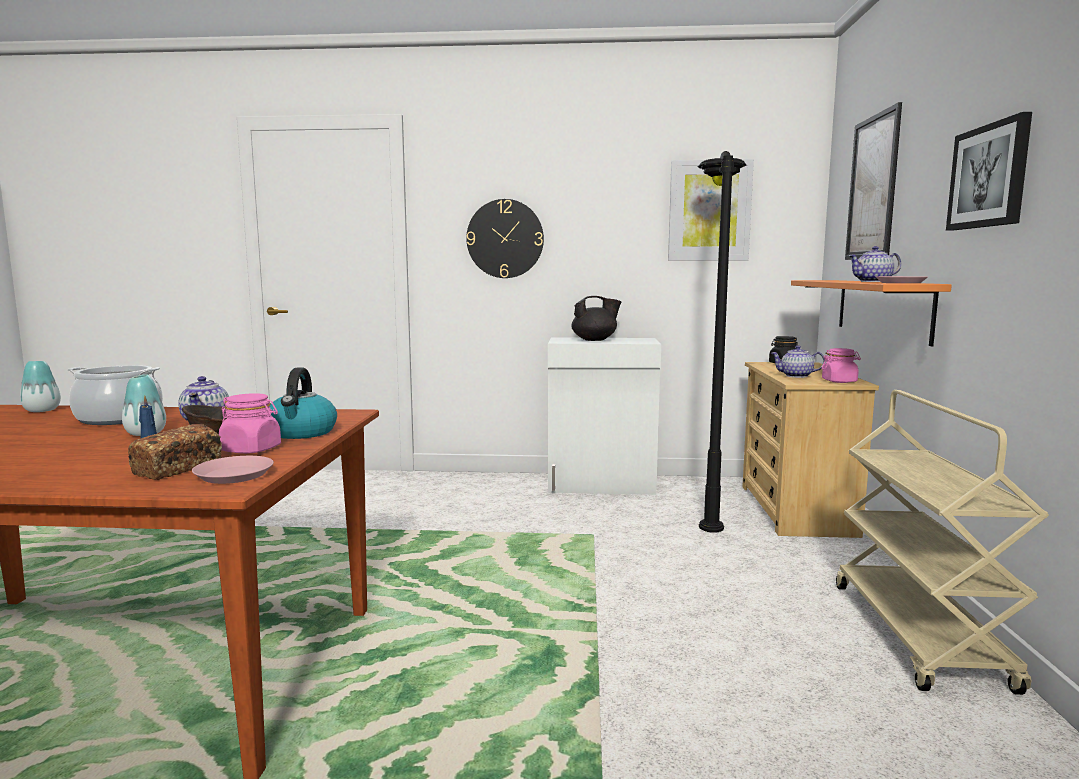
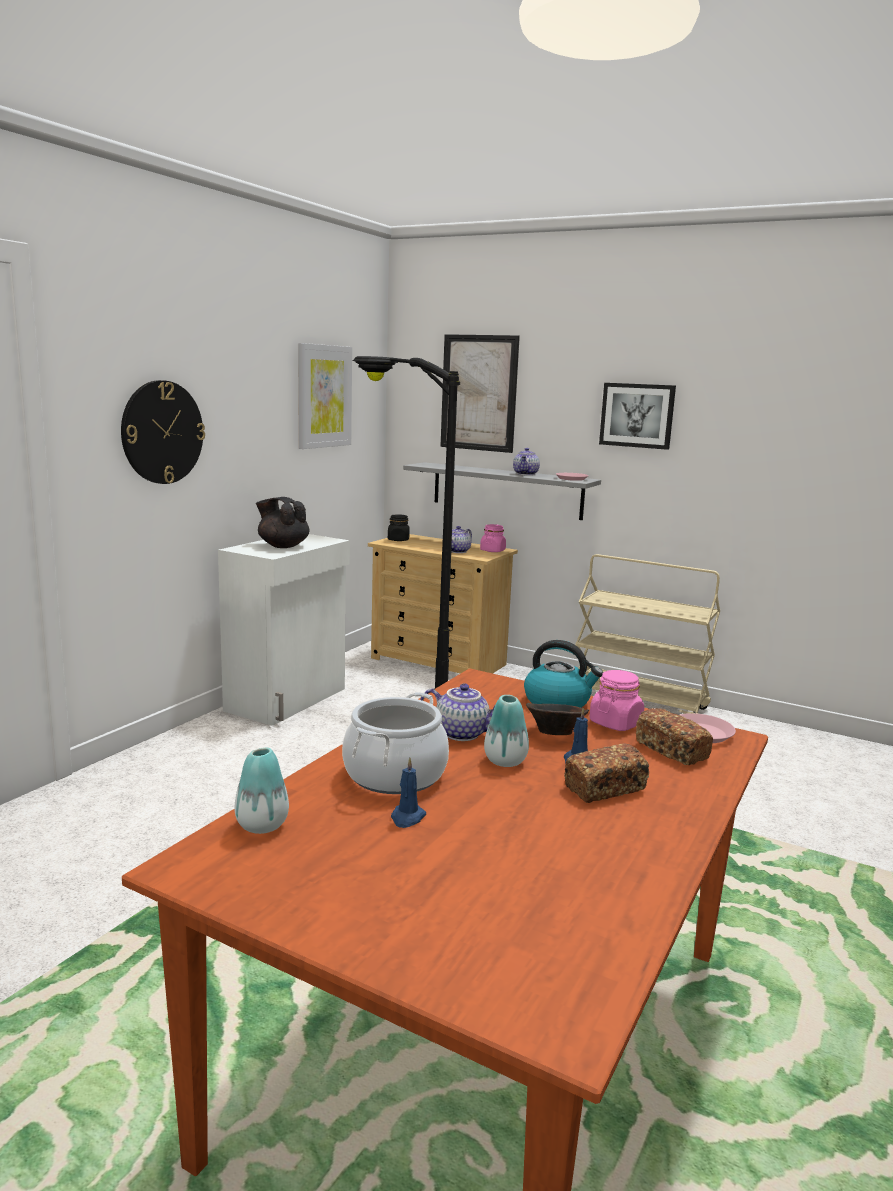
camera: 65 degrees left, 5 degrees up
(41, 427) = (407, 818): none -> blue candle
(81, 457) = (605, 788): none -> bread
(595, 340) = (283, 546): black teapot -> black teapot turned 75 degrees counterclockwise
(882, 308) = (506, 490): orange shelf -> grey shelf

